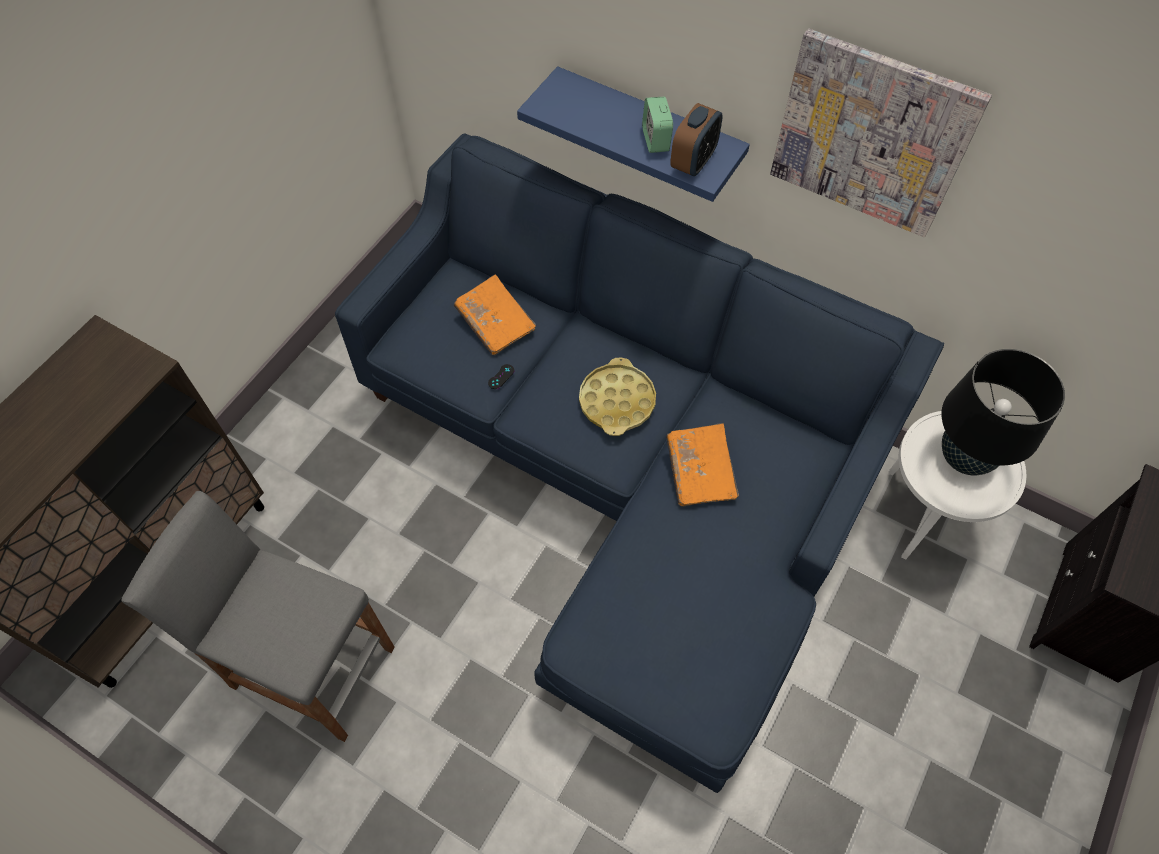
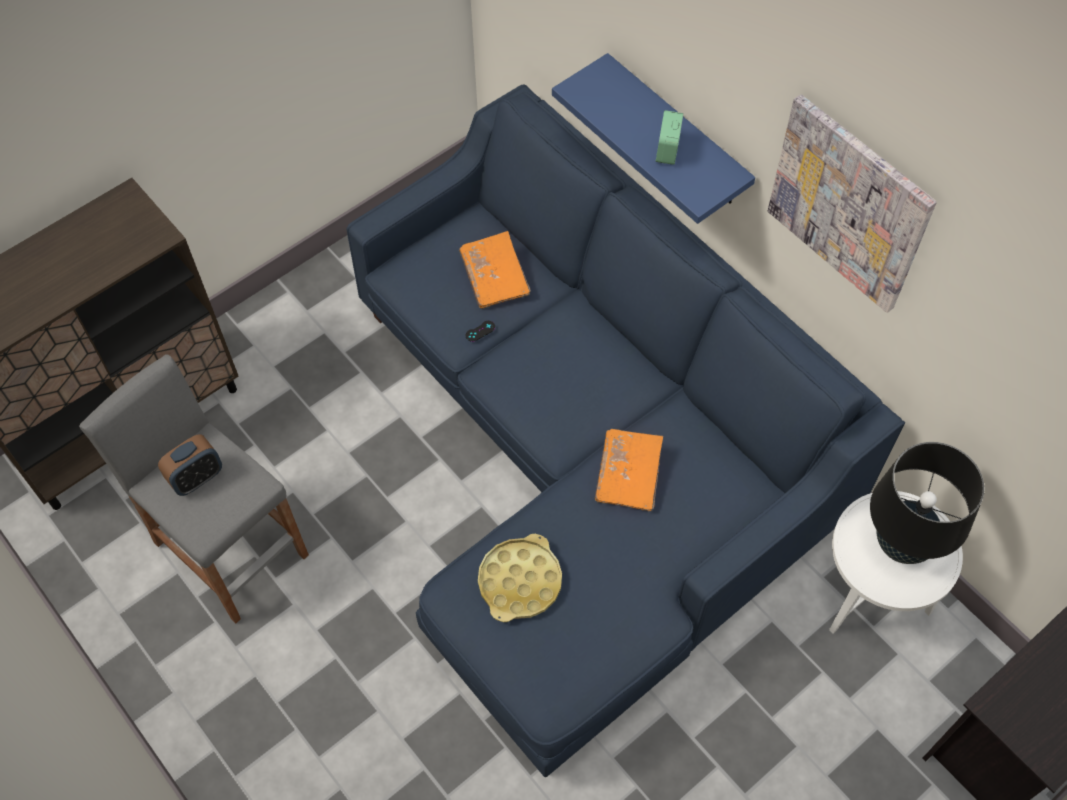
camera: 20 degrees right, 0 degrees up
(617, 401) = (579, 386): yellow tray -> yellow tray (520, 581)
(693, 162) = (693, 181): alarm clock -> alarm clock (197, 478)

